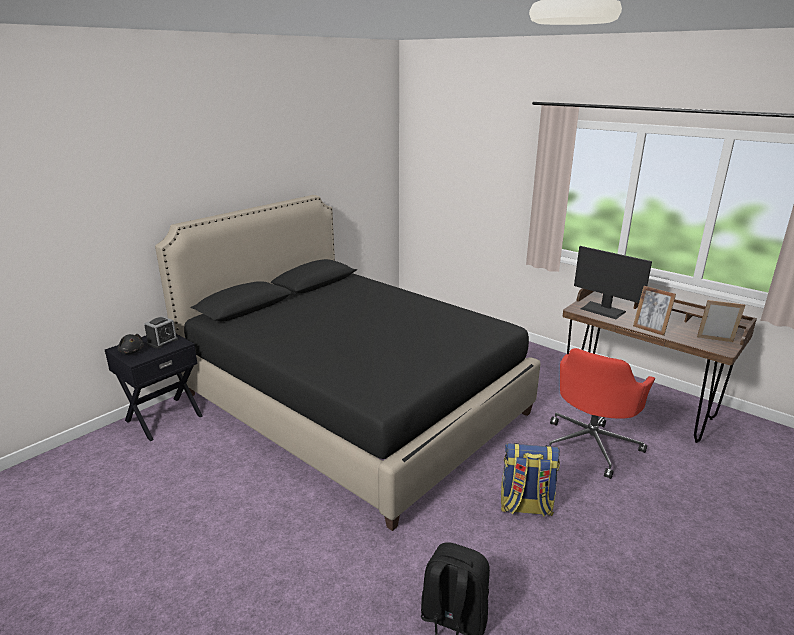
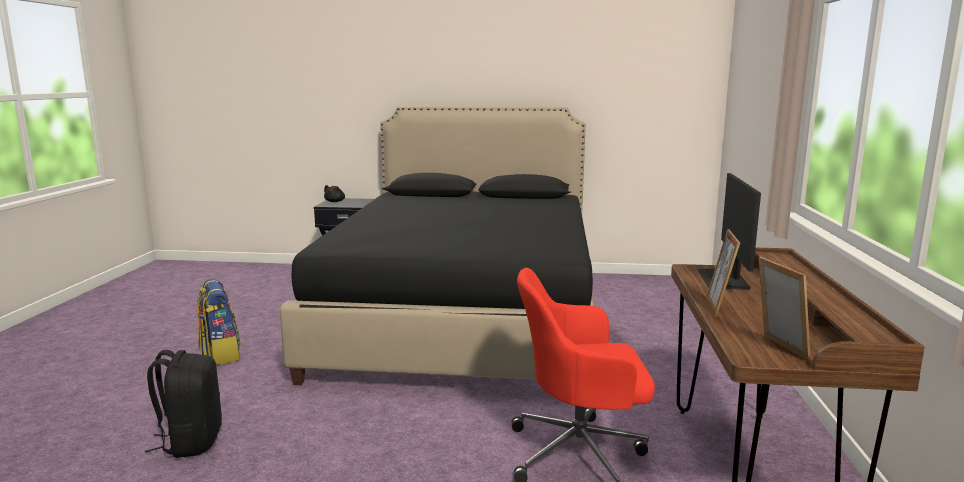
camera: 55 degrees right, 10 degrees down
(162, 341) = (360, 202): alarm clock -> none
(525, 507) = (394, 438): backpack -> backpack (220, 354)

